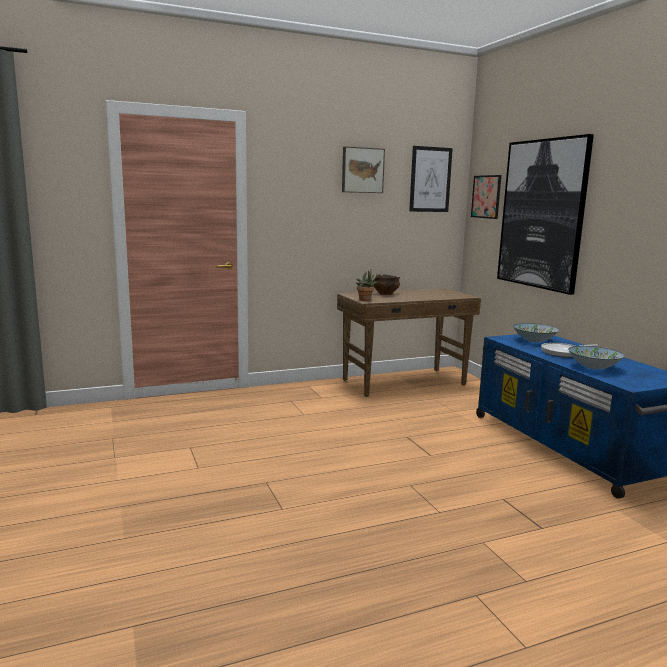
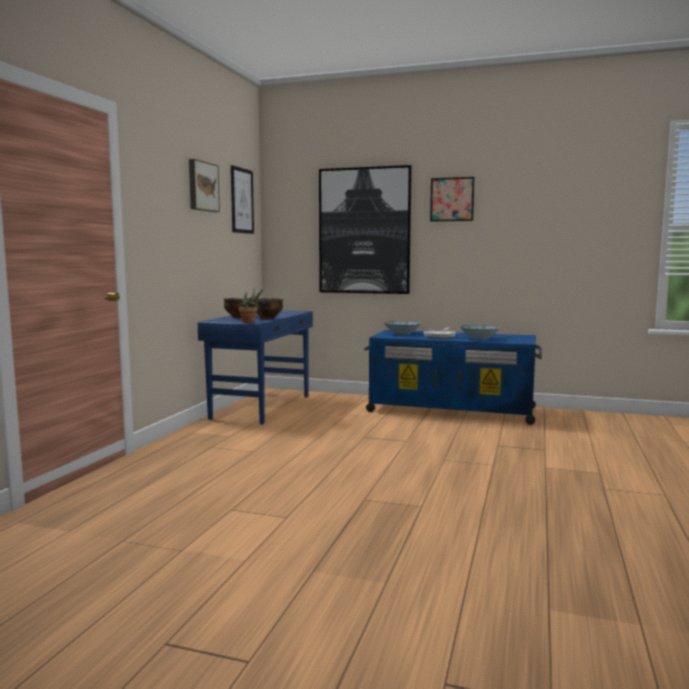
camera: 50 degrees left, 5 degrees down
(398, 299) = (268, 318): none -> bowl
(404, 382) = (261, 407): brown console table -> blue console table
(486, 196) = (290, 218): picture -> picture (452, 199)

